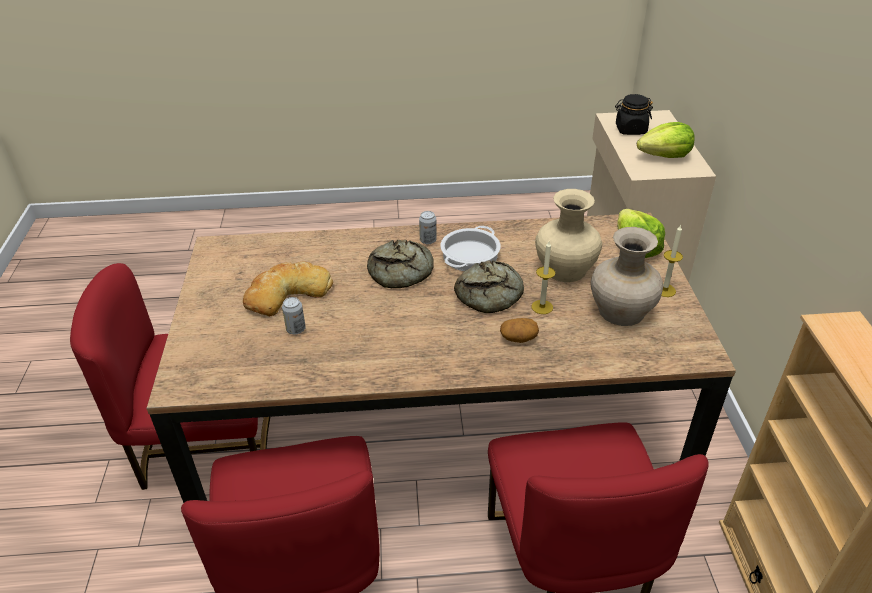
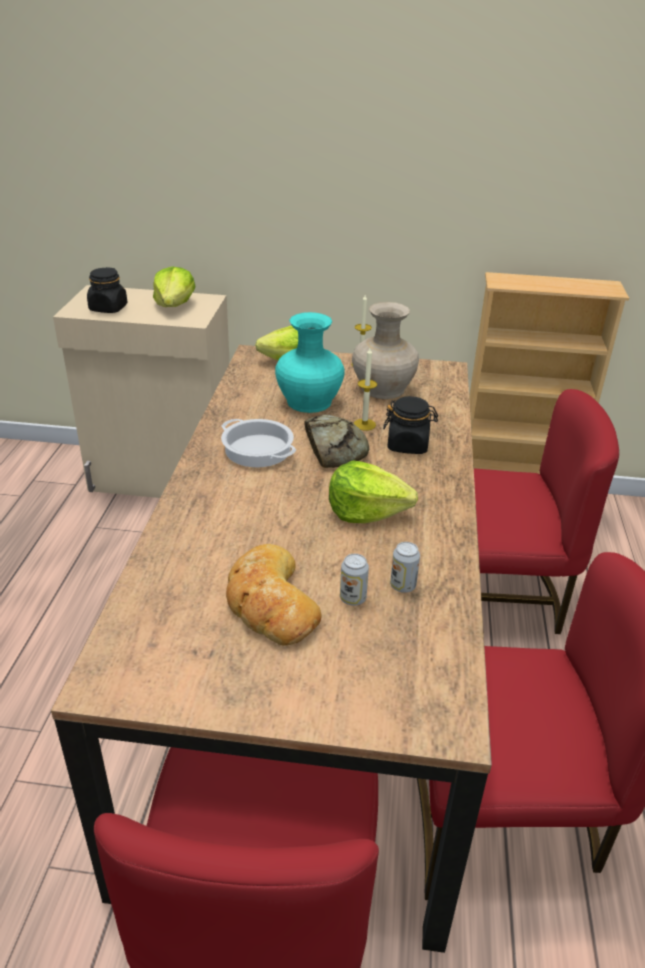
camera: 80 degrees left, 5 degrees down
(402, 272) = (267, 500): bread -> none
(402, 324) = (366, 511): none -> lettuce
(428, 240) = (211, 473): can -> can (403, 586)
(518, 338) = (408, 445): potato -> black jar
(565, 269) = (310, 402): beige vase -> turquoise vase

